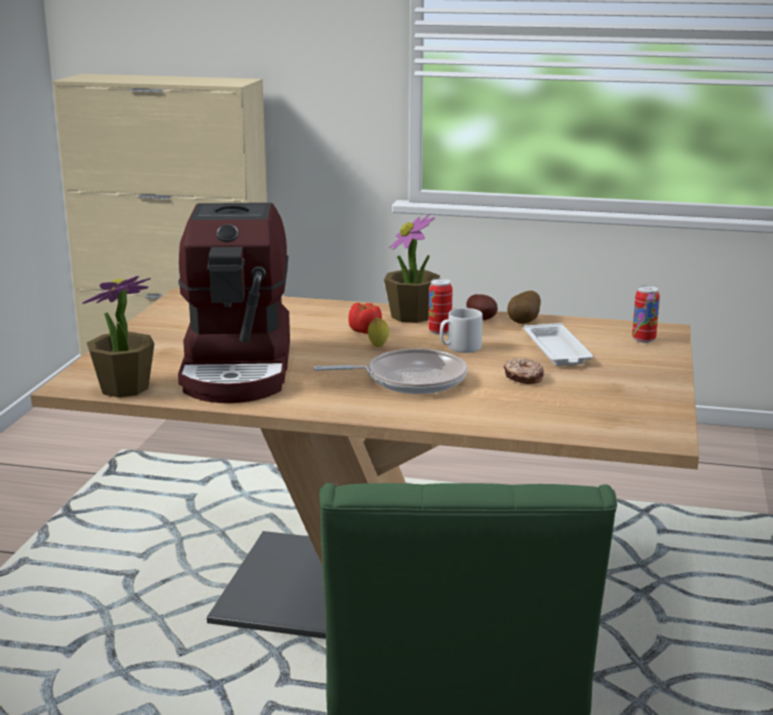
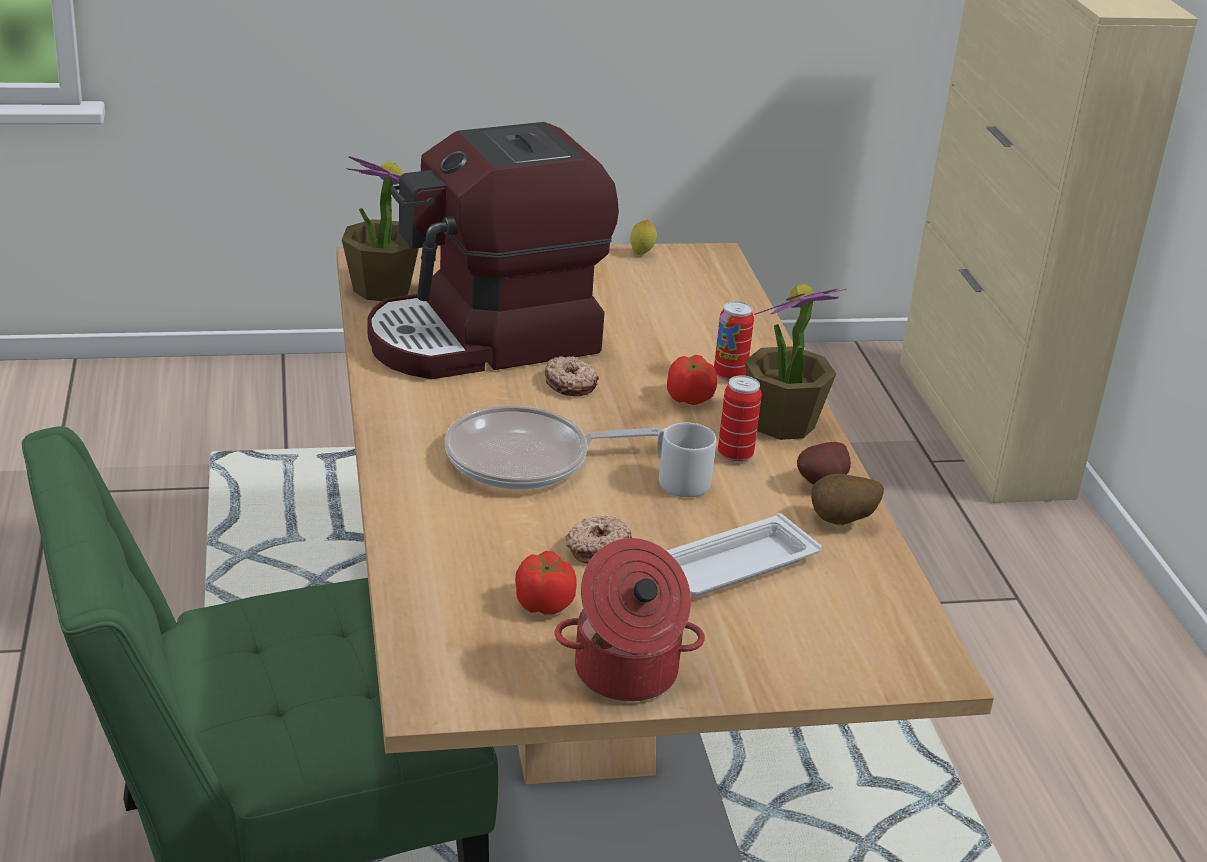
camera: 65 degrees right, 10 degrees up
(322, 355) = (570, 384): none -> donut
(378, 346) = (637, 417): lemon -> lemon (641, 254)
(409, 380) = (526, 459): frying pan -> frying pan turned 105 degrees clockwise
(576, 398) = (544, 603): none -> tomato
(643, 339) = (859, 649): can -> can (729, 376)
(653, 390) = (626, 674): none -> cooking pot

